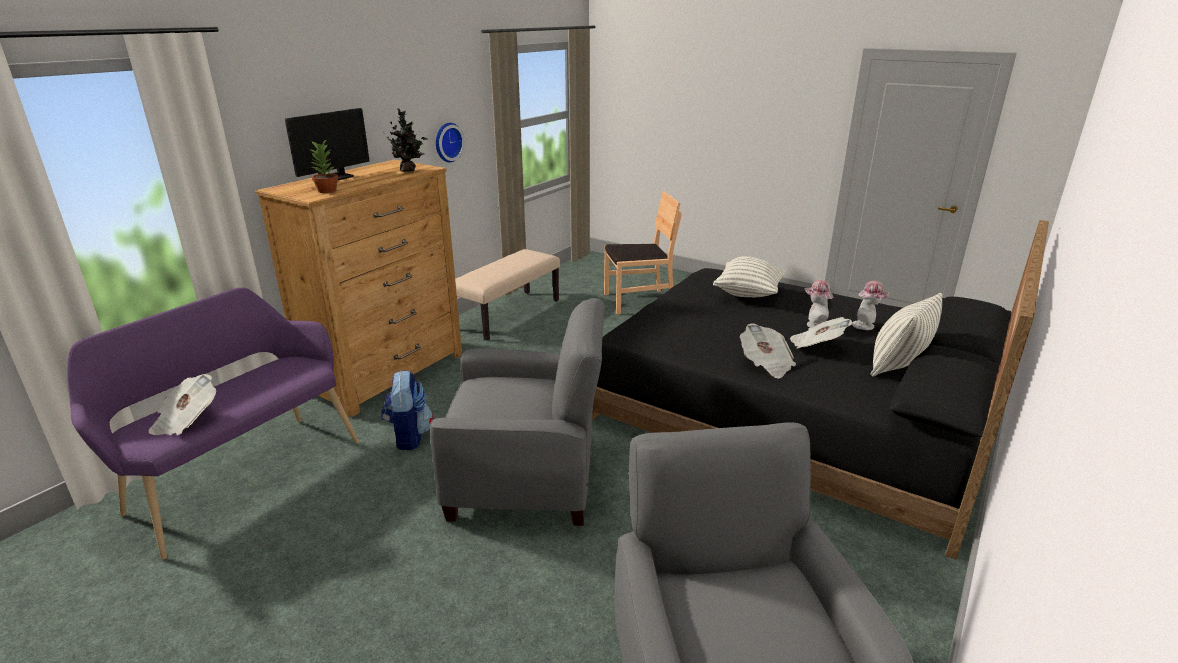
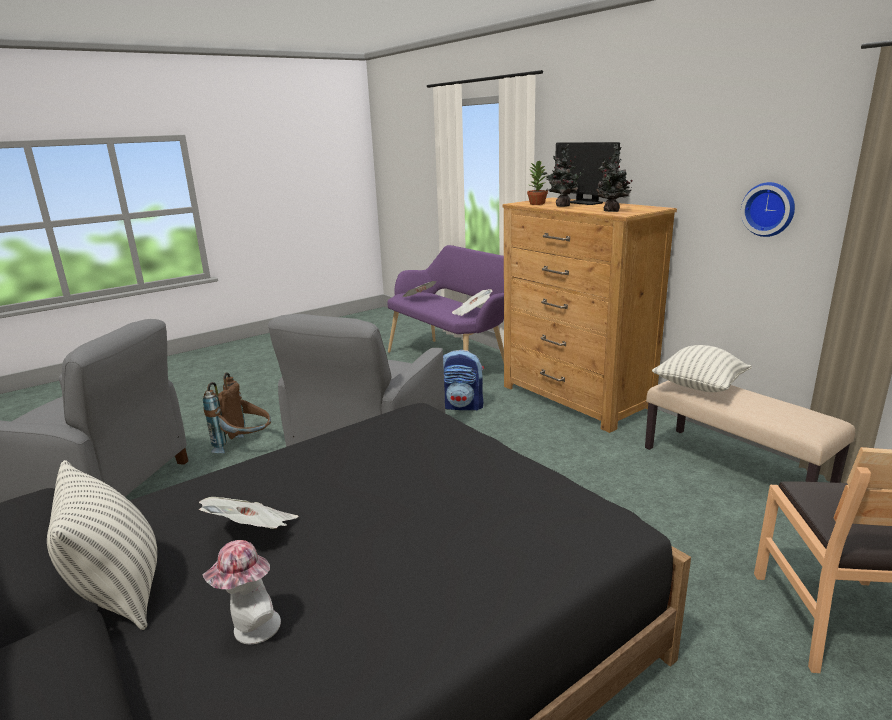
camera: 110 degrees right, 5 degrees down
(356, 183) = (561, 206): none -> potted plant
(559, 589) = (245, 447): none -> brown backpack
(748, 293) = (469, 522): pillow -> pillow (699, 387)
(766, 364) = (260, 474): newspaper -> newspaper (472, 313)
(814, 325) = (306, 554): hat -> none

